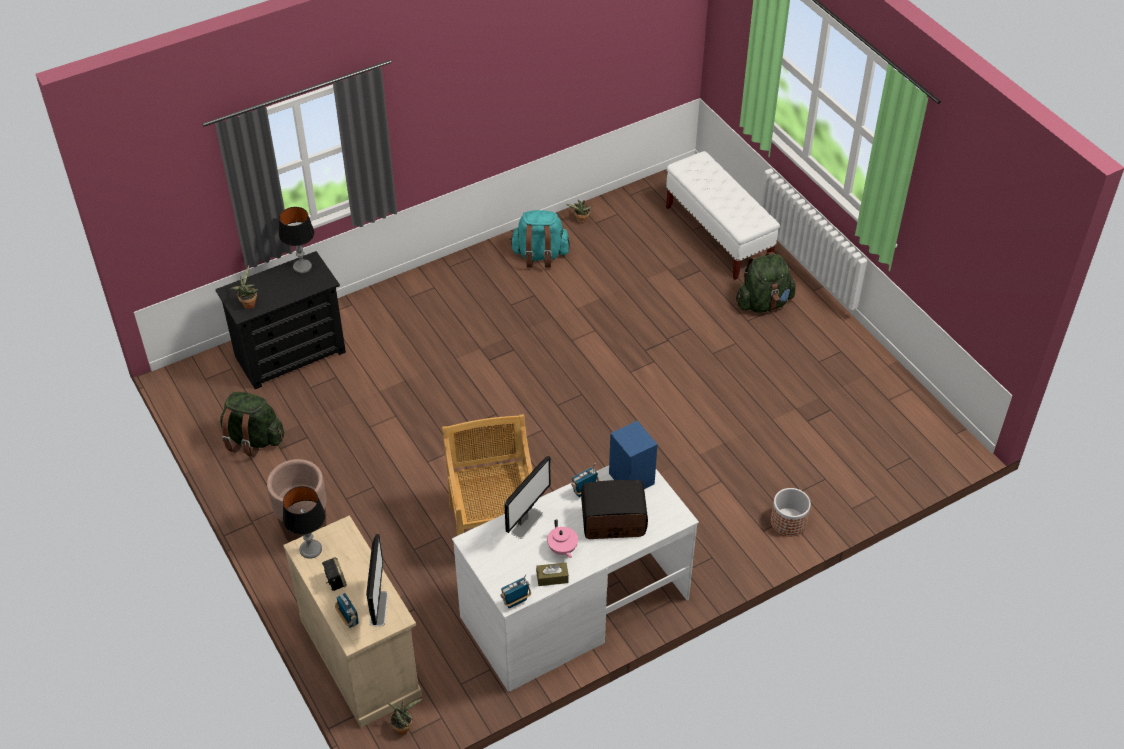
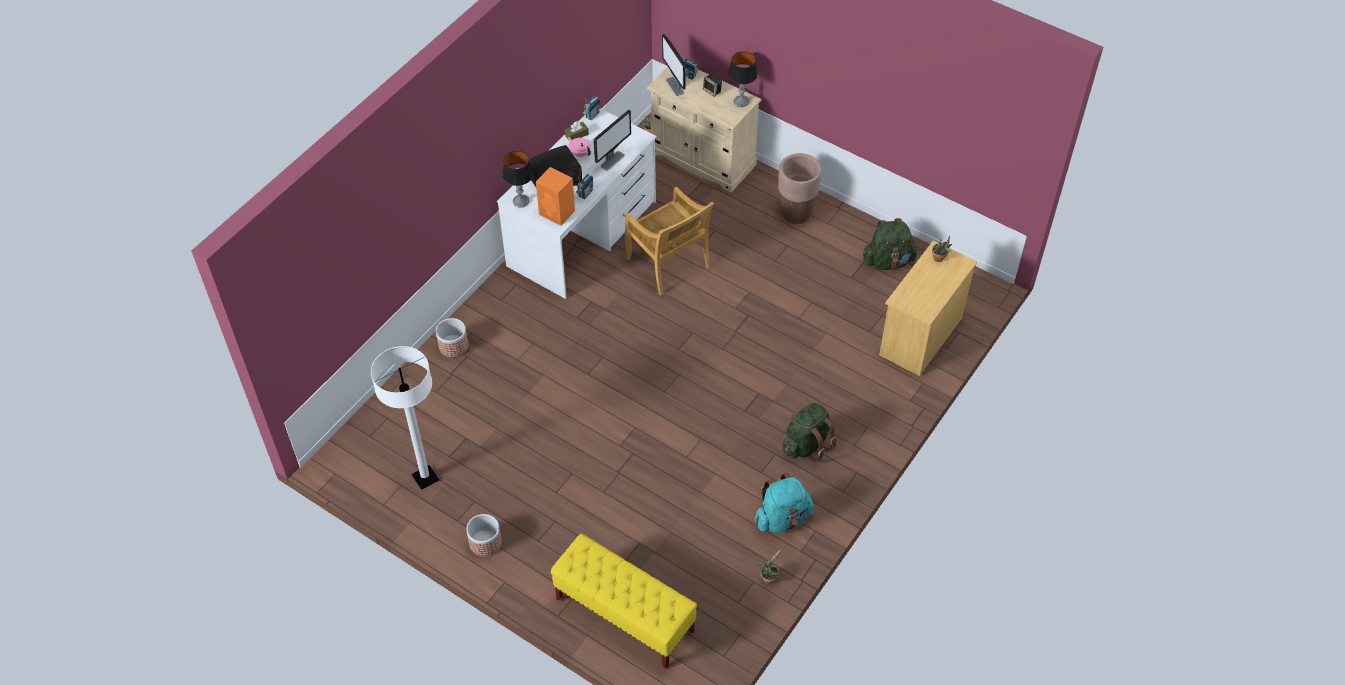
camera: 155 degrees right, 5 degrees up
(291, 354) = (920, 336): black dresser -> beige dresser
(302, 267) = (927, 305): table lamp -> table lamp (521, 201)
(527, 523) = (612, 160): monitor -> monitor turned 150 degrees counterclockwise
(631, 478) = (557, 213): blue speaker -> orange speaker
(718, 235) = (624, 615): white bench -> yellow bench
(764, 303) = (547, 547): green backpack -> green backpack (807, 445)
(820, 325) = (485, 542): none -> planter
(861, 398) = (425, 478): none -> white floor lamp

